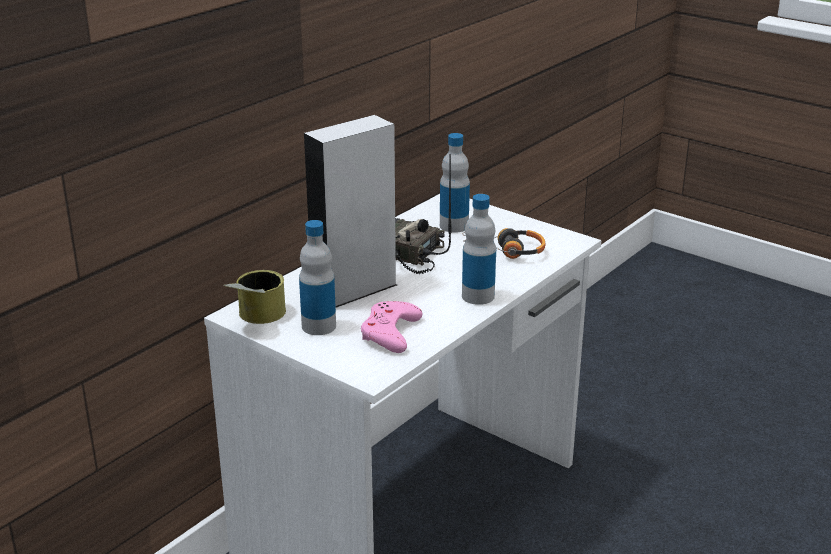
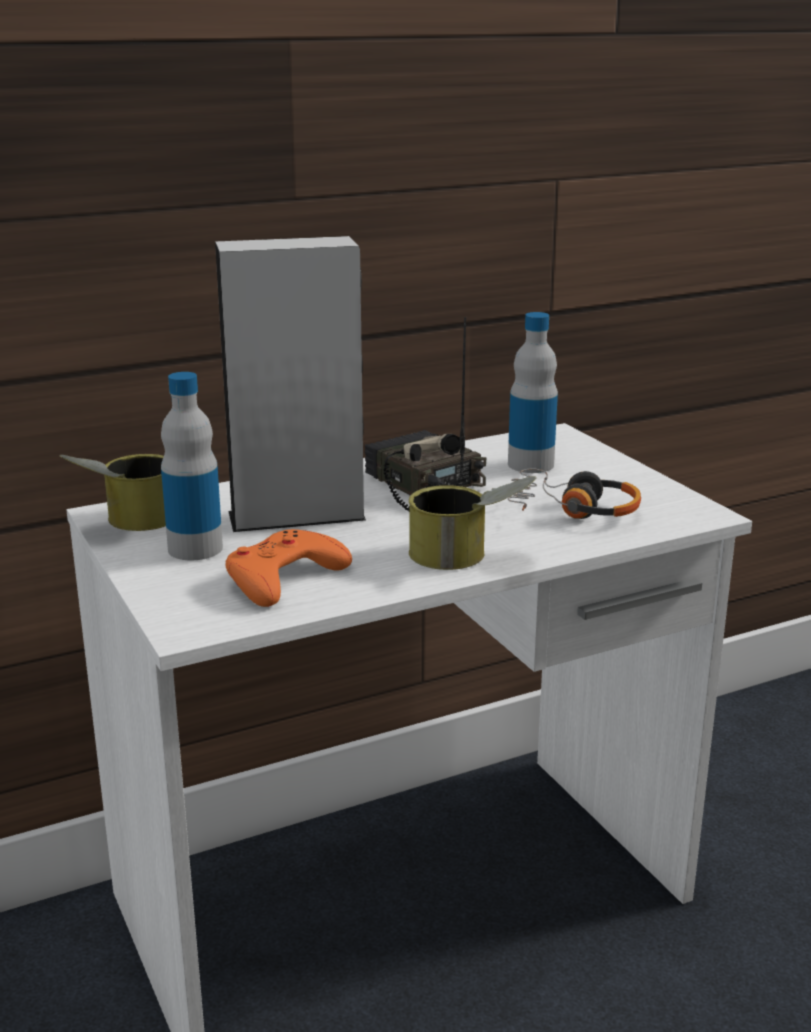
camera: 25 degrees right, 5 degrees down
(390, 333) = (283, 578): pink game controller -> orange game controller
(478, 296) = (469, 557): bottle -> can

